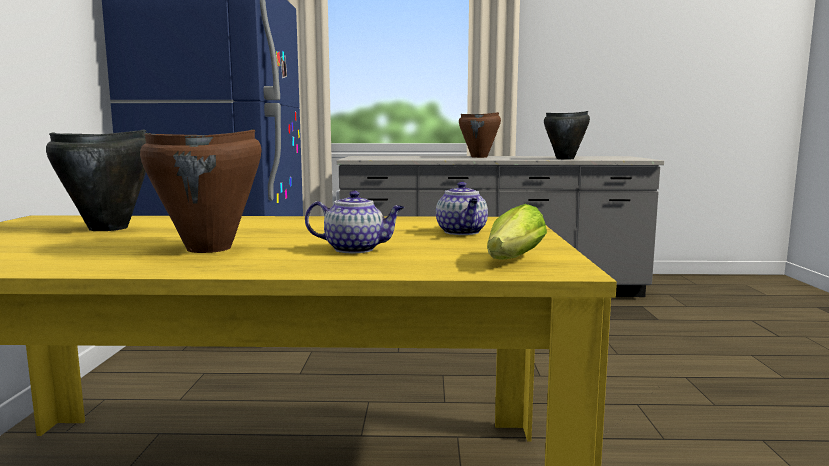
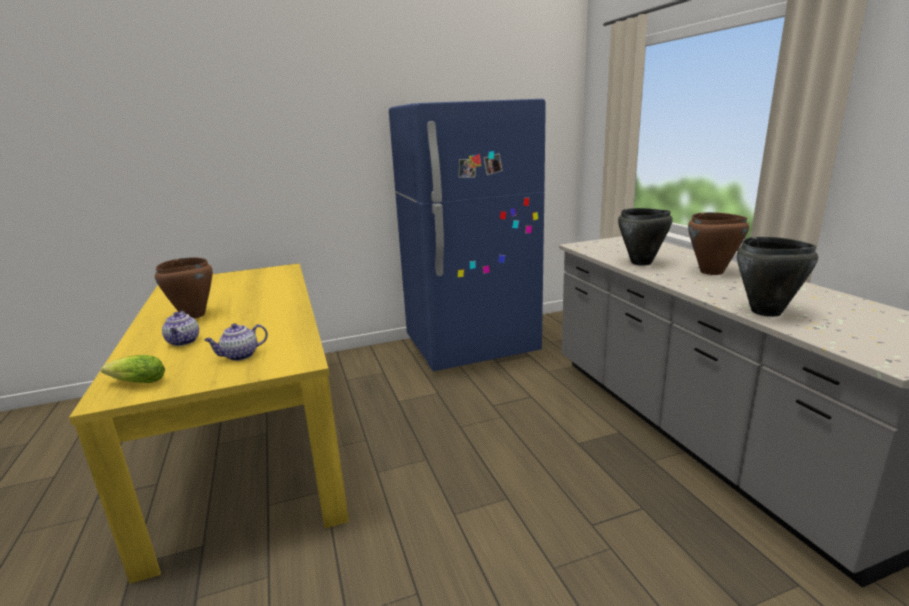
camera: 70 degrees right, 10 degrees up
(109, 228) = (255, 285): black cooking pot -> black cooking pot (641, 263)

